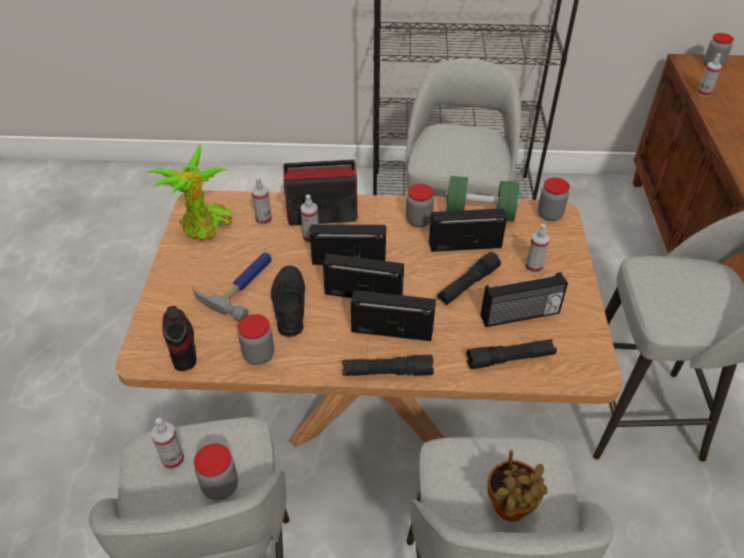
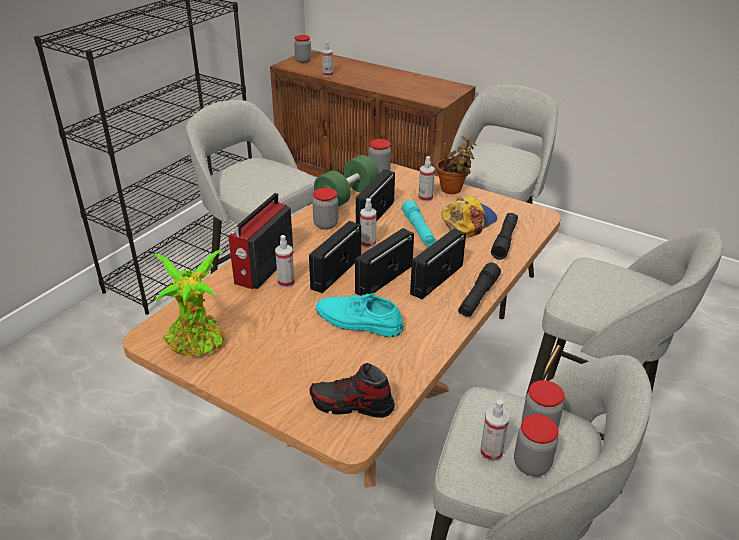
camera: 60 degrees left, 10 degrees down
(240, 285) = (307, 343): hammer -> none
(259, 355) = (407, 358): jar -> jar (531, 464)
(263, 219) = (230, 301): spray bottle -> spray bottle (368, 243)
(289, 303) = (358, 321): black shoe -> turquoise shoe
(468, 285) = (418, 230): black flashlight -> turquoise flashlight
(509, 510) = (629, 292): potted plant -> potted plant (453, 190)
(520, 316) = (468, 221): radio -> cap

